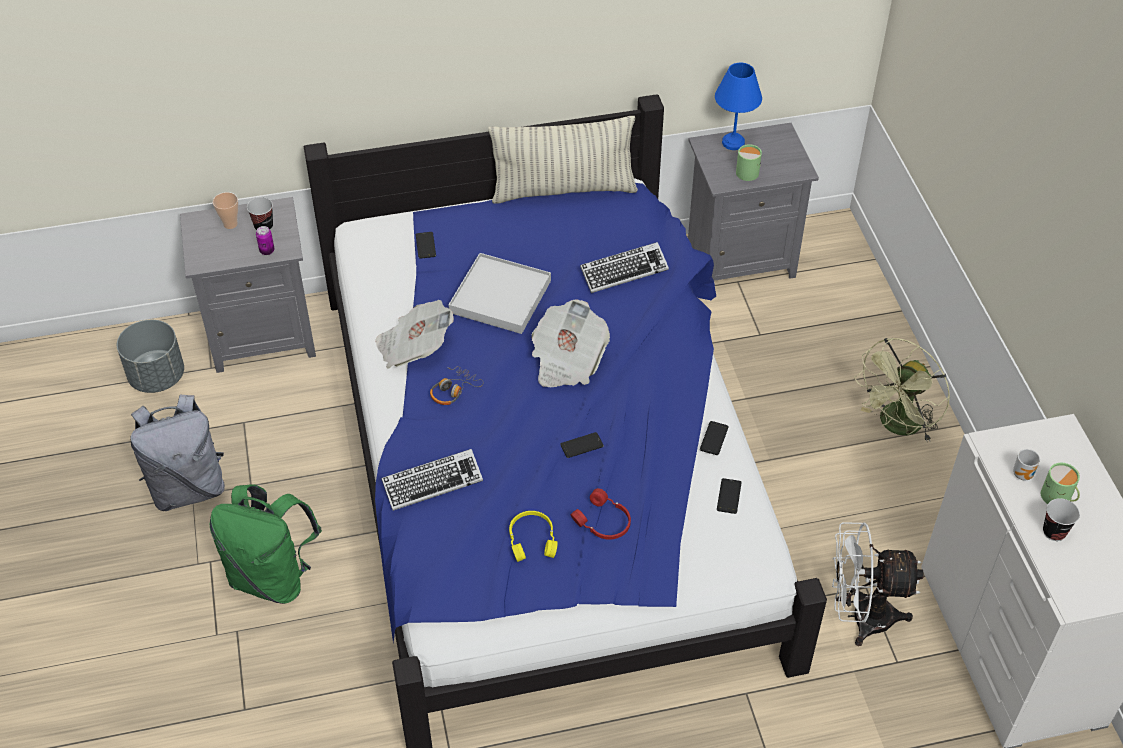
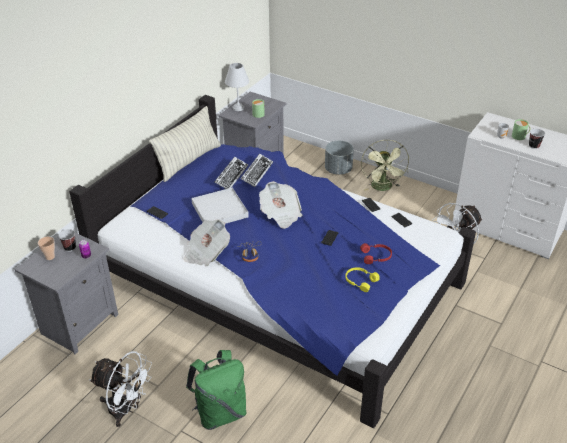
camera: 45 degrees left, 10 degrees down
(157, 377) = (43, 378): grey planter -> grey planter (338, 170)
(188, 487) = (126, 410): grey backpack -> white fan
(432, 483) = (291, 291): keyboard -> keyboard (231, 176)
(733, 142) = (238, 107): blue table lamp -> white table lamp

